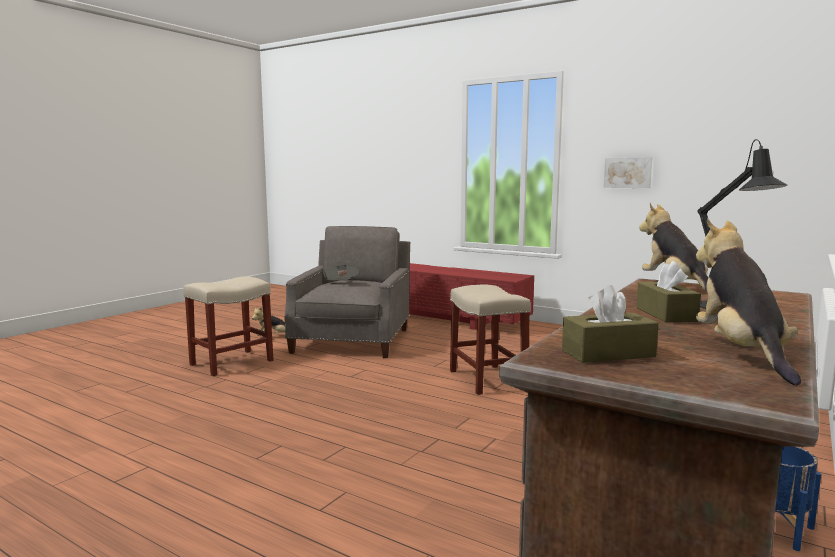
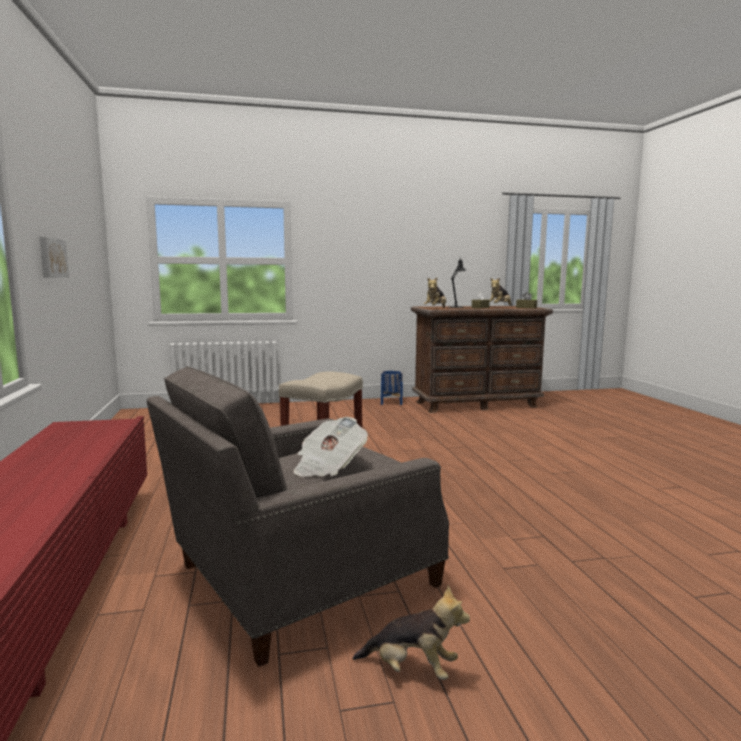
camera: 135 degrees left, 0 degrees up
(231, 363) = (551, 599): beige stool -> none

